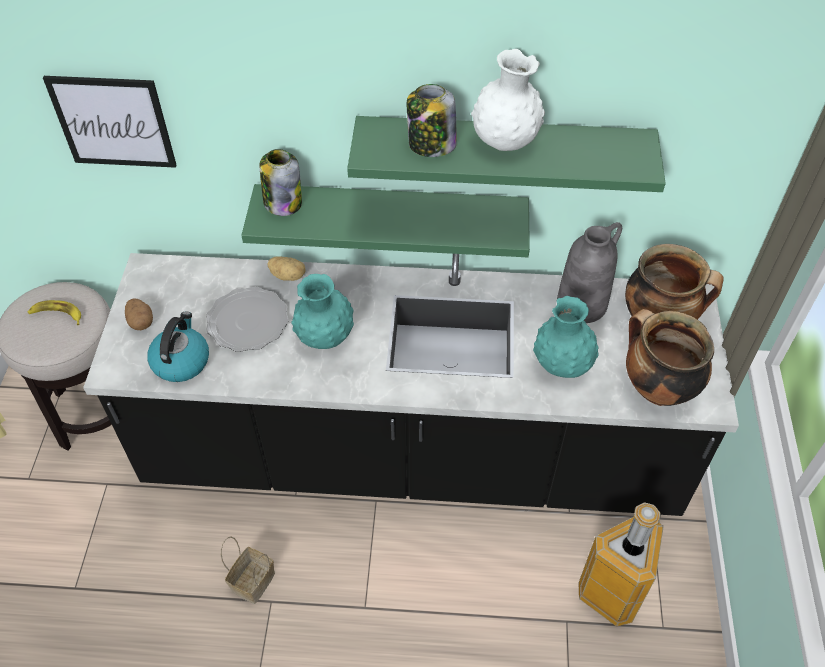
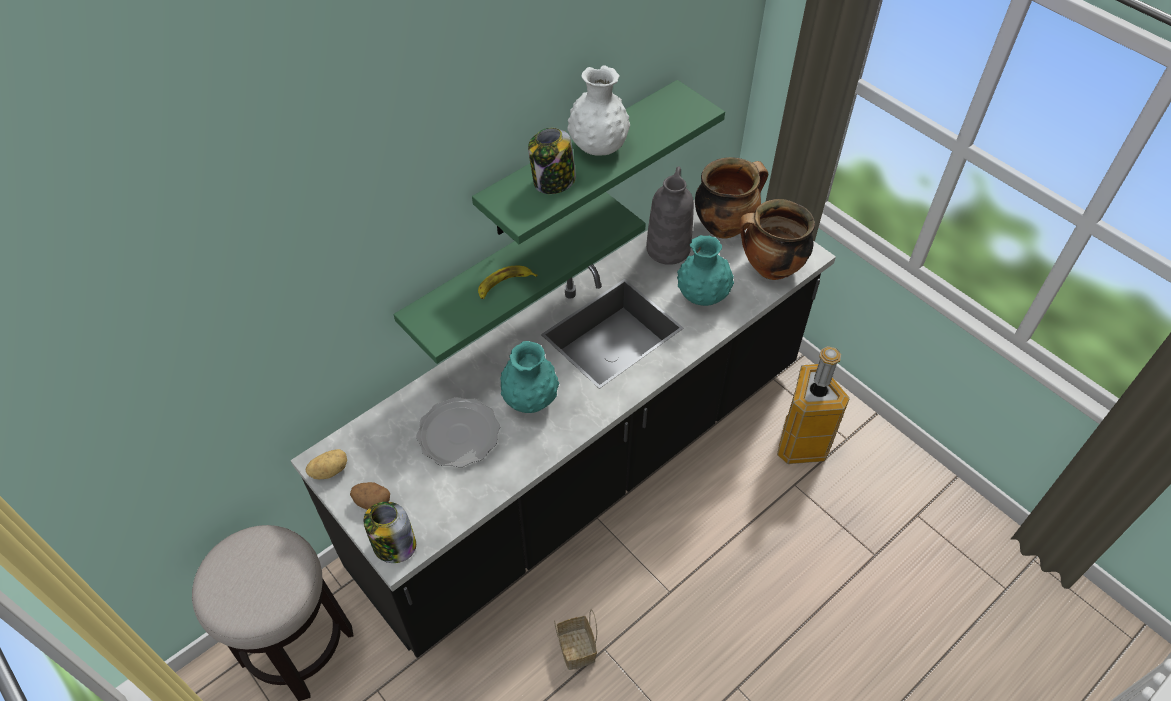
camera: 45 degrees left, 0 degrees up
(57, 314) = (256, 568): banana -> banana (504, 284)
(113, 122) = (260, 334): picture -> none
(181, 361) = (444, 502): kettle -> none
(282, 202) = (435, 311): jar -> jar (393, 545)
(288, 275) = (446, 378): potato -> potato (329, 470)

